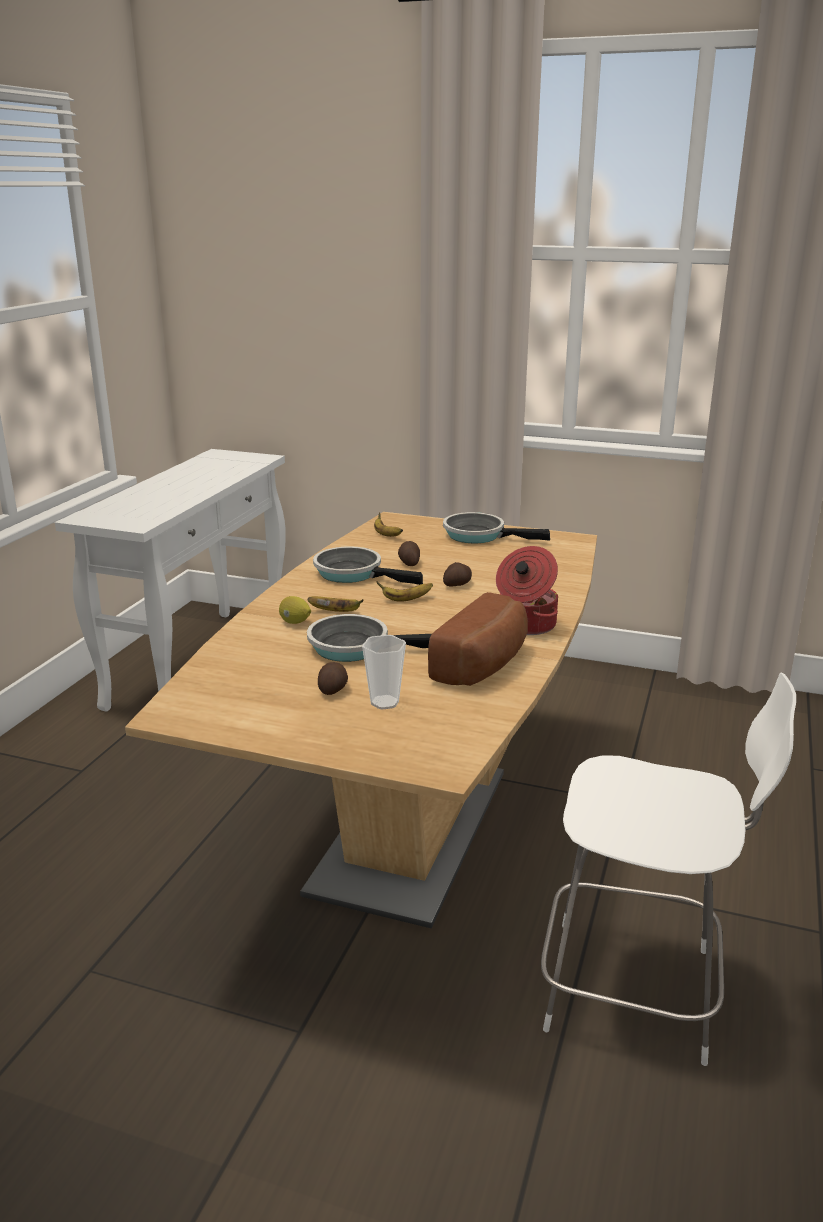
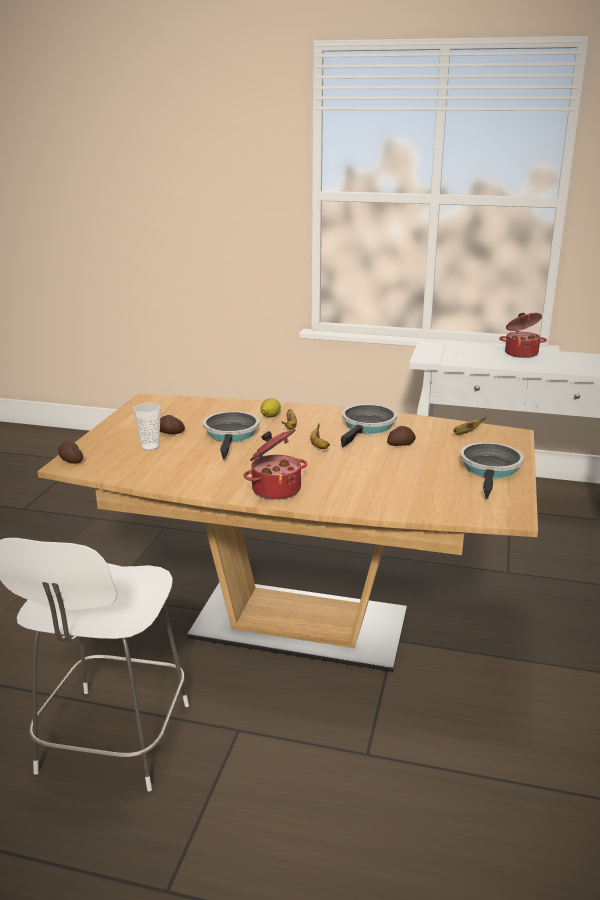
camera: 85 degrees right, 0 degrees up
(157, 485) = (521, 353): none -> cooking pot
(458, 584) = (356, 463): potato -> potato (71, 461)
(485, 664) = (202, 475): bread -> none

